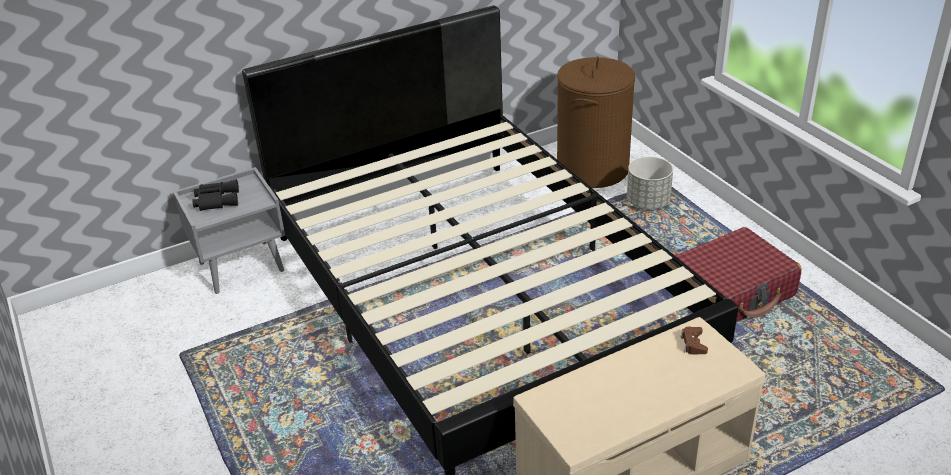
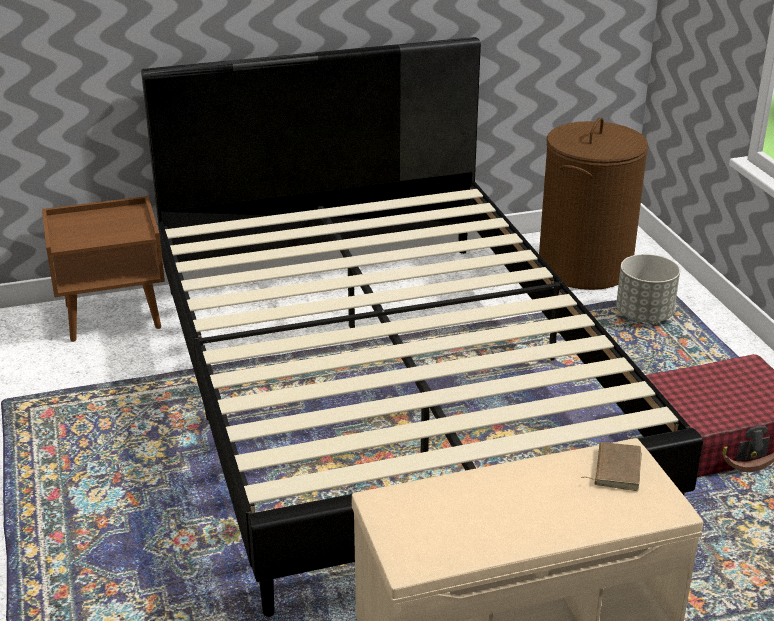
camera: 10 degrees right, 5 degrees down
(216, 200) = (88, 225): black binoculars -> none
(242, 266) = (114, 316): grey nightstand -> brown nightstand
(693, 344) = (615, 469): brown game controller -> brown book

